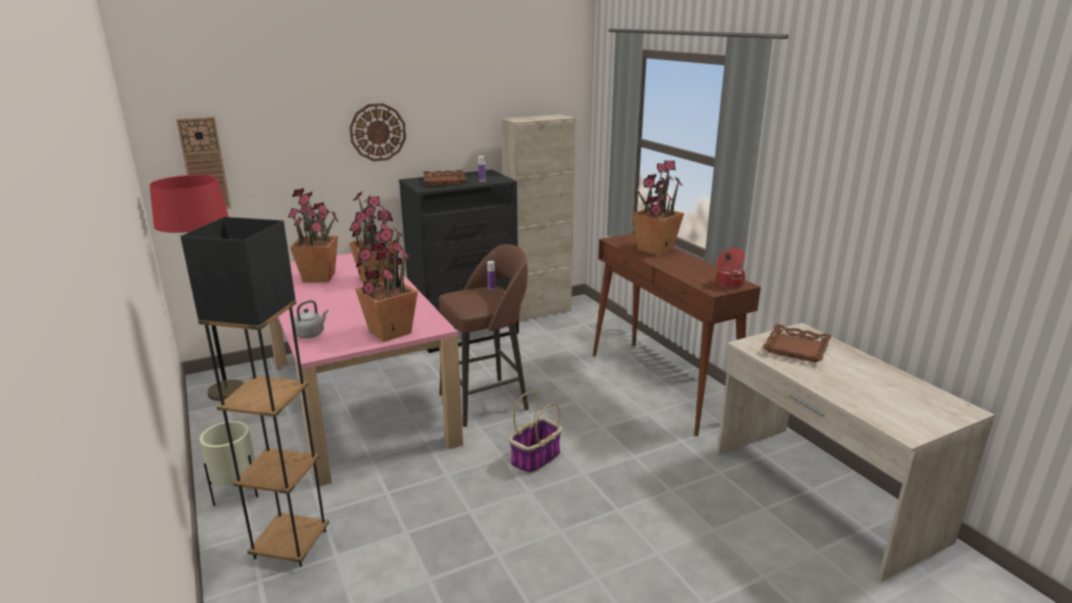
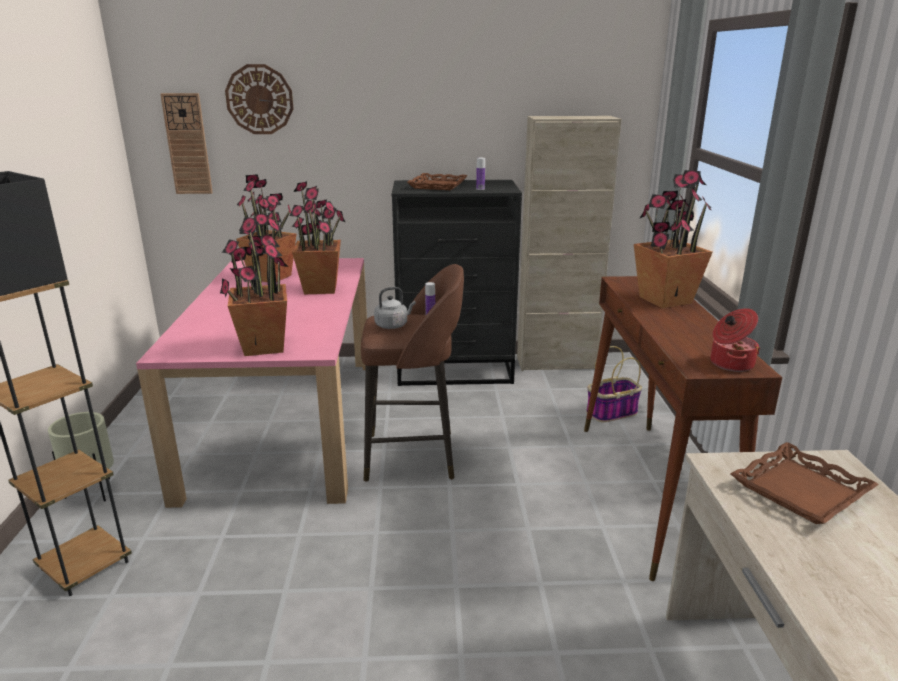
camera: 25 degrees right, 0 degrees up
(227, 391) = (182, 383): red floor lamp -> none
(311, 334) = (189, 333): grey kettle -> grey kettle (393, 325)
(378, 132) = (373, 123): wall clock -> wall clock (259, 99)
(535, 459) = (412, 546): basket -> basket (611, 413)

